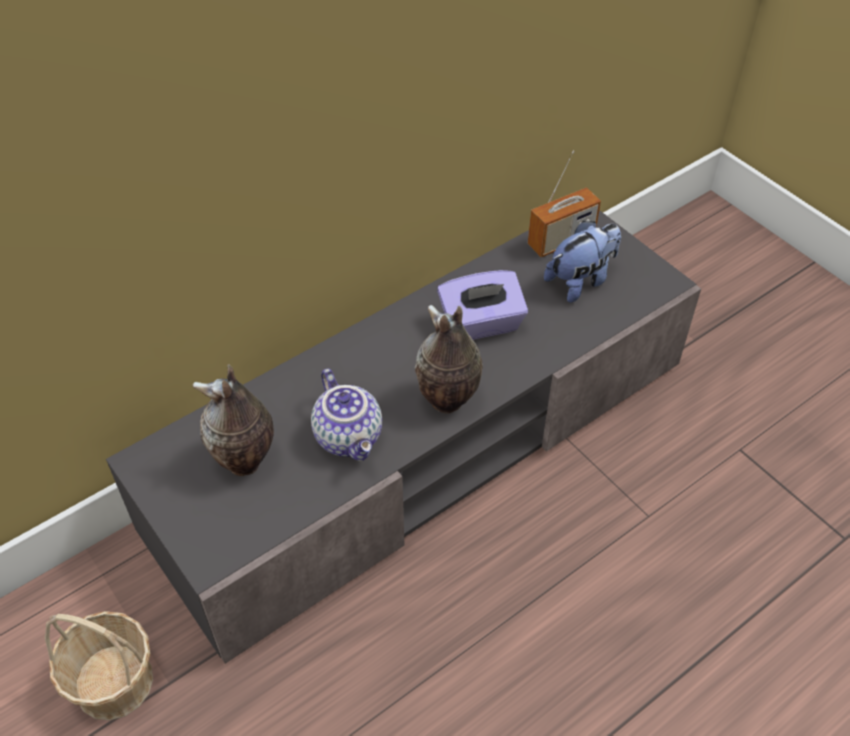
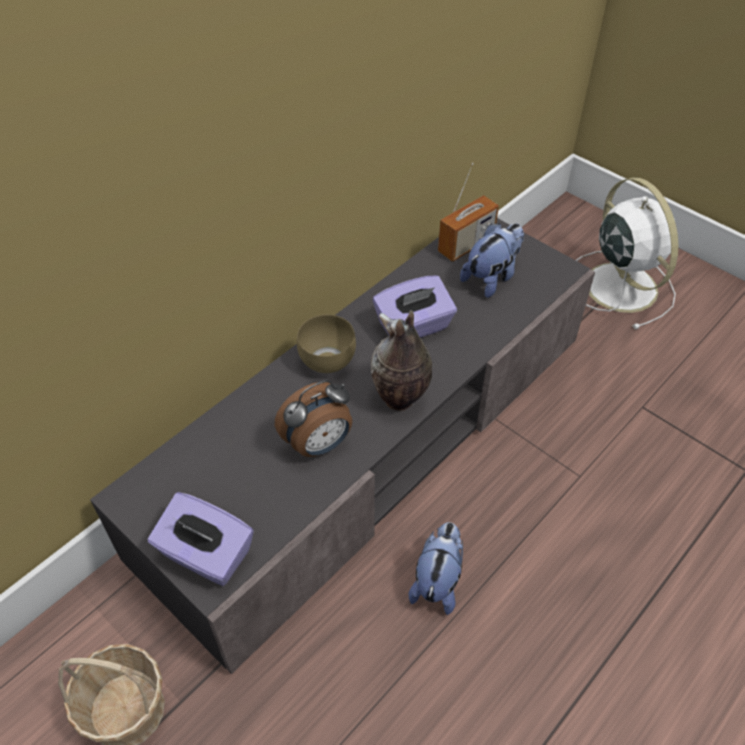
camera: 10 degrees left, 0 degrees up
(210, 533) = (206, 555): none -> purple tissue box
(245, 463) = (225, 483): vase -> none
(350, 437) = (319, 445): teapot -> alarm clock
(377, 350) = (325, 362): none -> brown bowl
(463, 604) = (437, 581): none -> plush toy
(746, 307) = (619, 285): none -> white fan

